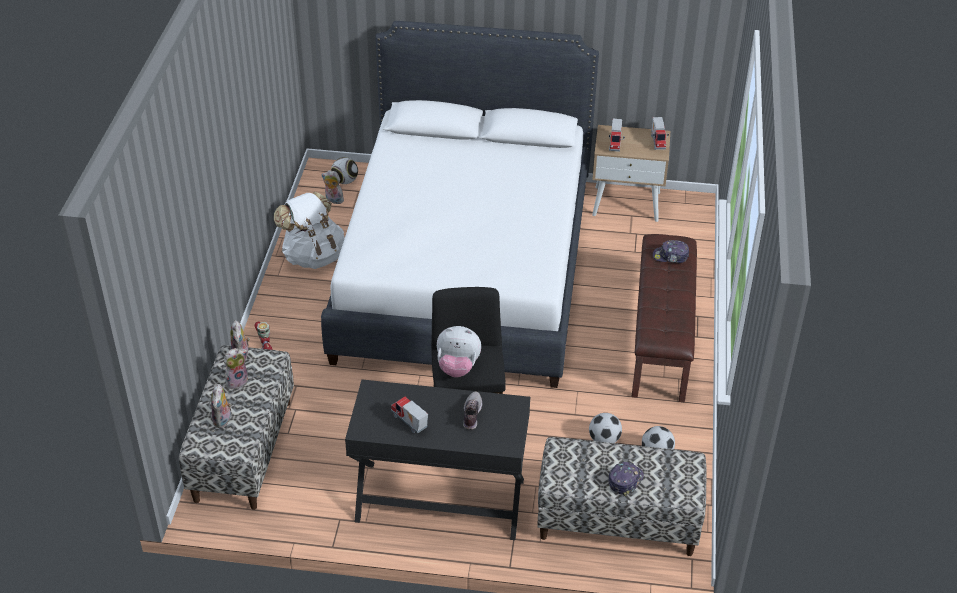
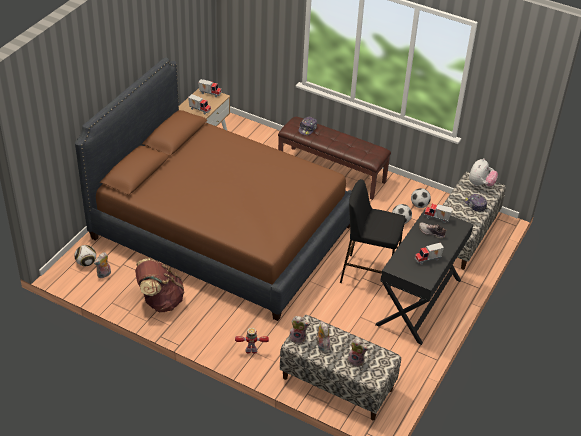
camera: 70 degrees left, 0 degrees up
(313, 256) = (160, 301): white backpack -> brown backpack
(457, 367) = (387, 228): plush toy -> plush toy (480, 184)
(465, 269) = (222, 231): white bed -> brown bed
(508, 413) = (437, 218): none -> toy truck

